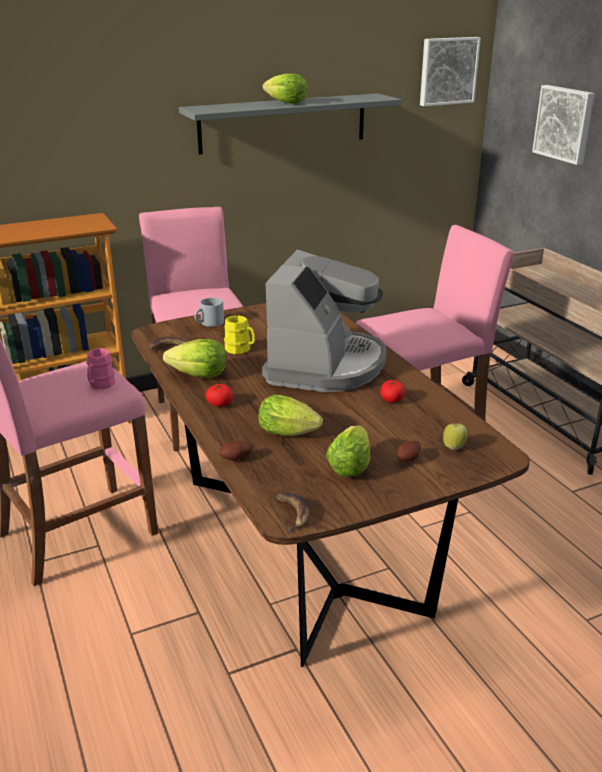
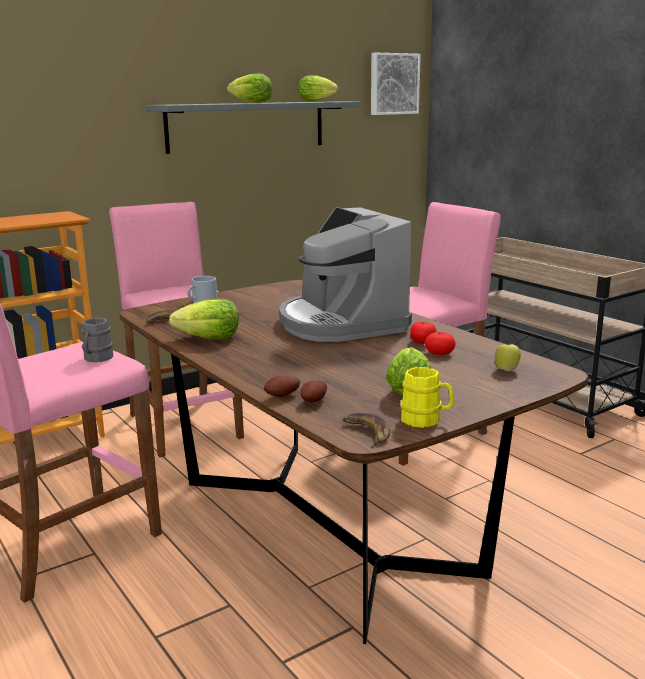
camera: 10 degrees left, 10 degrees down
(100, 385) = (96, 359): pink mug -> grey mug
(220, 403) = (242, 357): tomato -> tomato (439, 353)
(240, 349) = (245, 318): yellow mug -> yellow mug (426, 420)
(291, 433) = (332, 373): lettuce -> lettuce (318, 101)
(325, 365) = (340, 323): coffee machine -> coffee machine turned 150 degrees clockwise
(409, 459) = (467, 382): potato -> potato (315, 401)
(565, 123) = (510, 120): picture -> none

